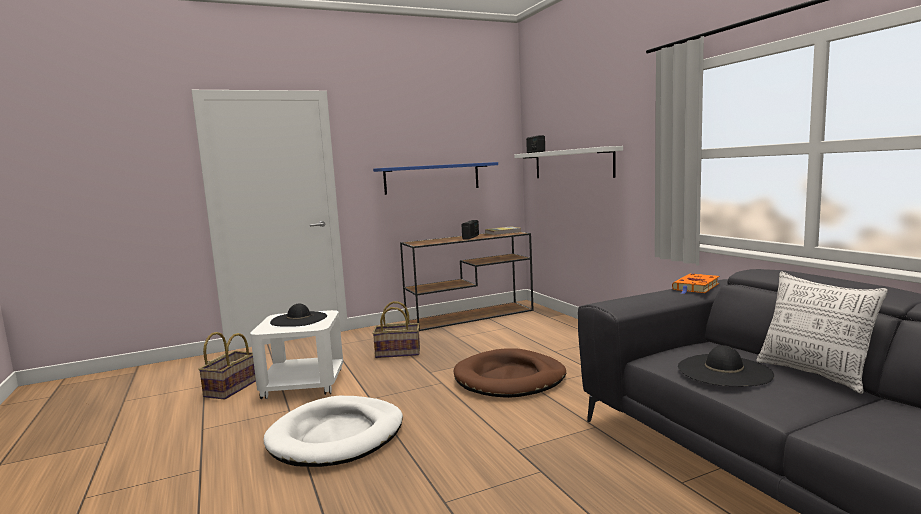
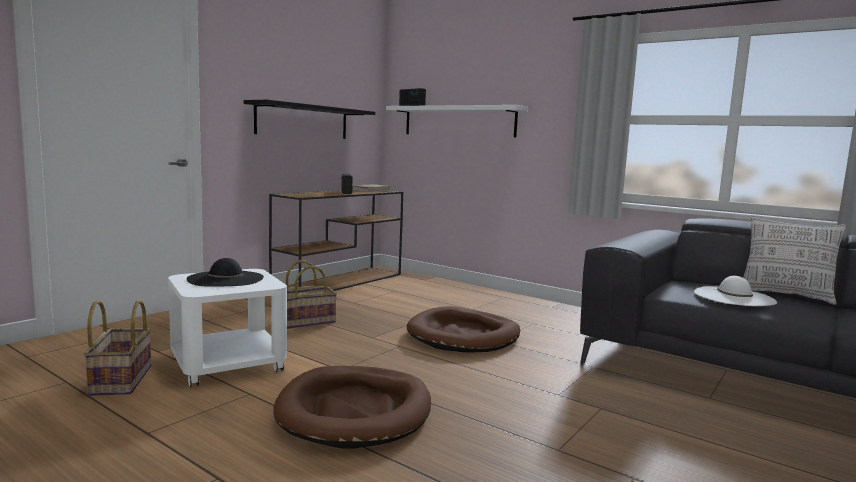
camera: 30 degrees left, 0 degrees up
(337, 436) = (355, 411): white dog bed -> brown dog bed
(432, 178) = (303, 121): blue shelf -> black shelf
(695, 287) = (652, 234): orange book -> none
(724, 370) = (734, 297): black hat -> white hat

